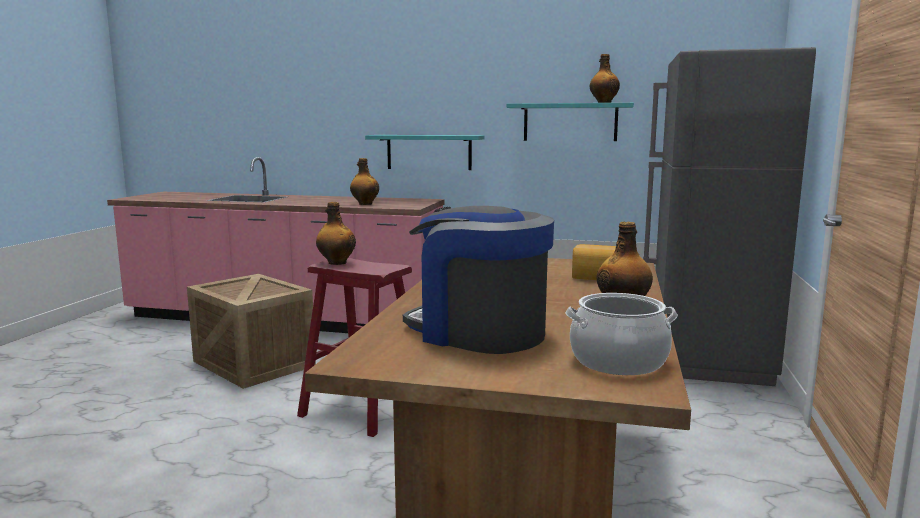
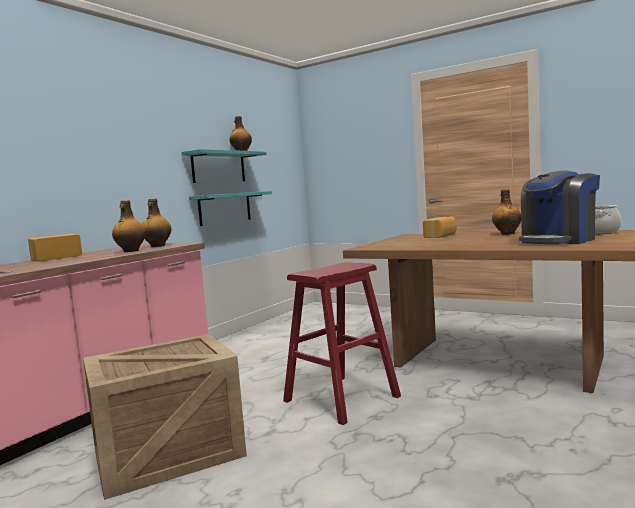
camera: 70 degrees left, 5 degrees down
(336, 263) = (317, 272): bottle -> bottle (157, 246)
(340, 198) = (56, 258): none -> bread
(429, 152) = (121, 198): turquoise shelf -> turquoise shelf (225, 208)
(707, 359) = (333, 312): grey fridge -> none

